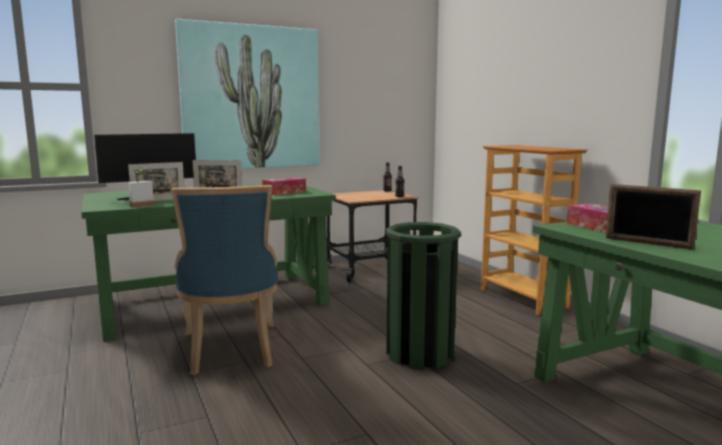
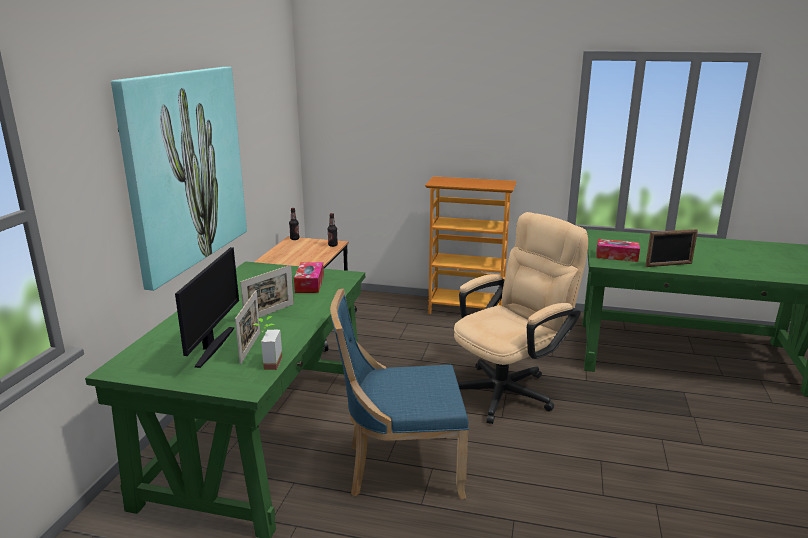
camera: 50 degrees left, 10 degrees up
(231, 351) = (400, 468): blue chair -> blue chair turned 150 degrees clockwise
(420, 354) = (509, 390): green trash can -> beige office chair

